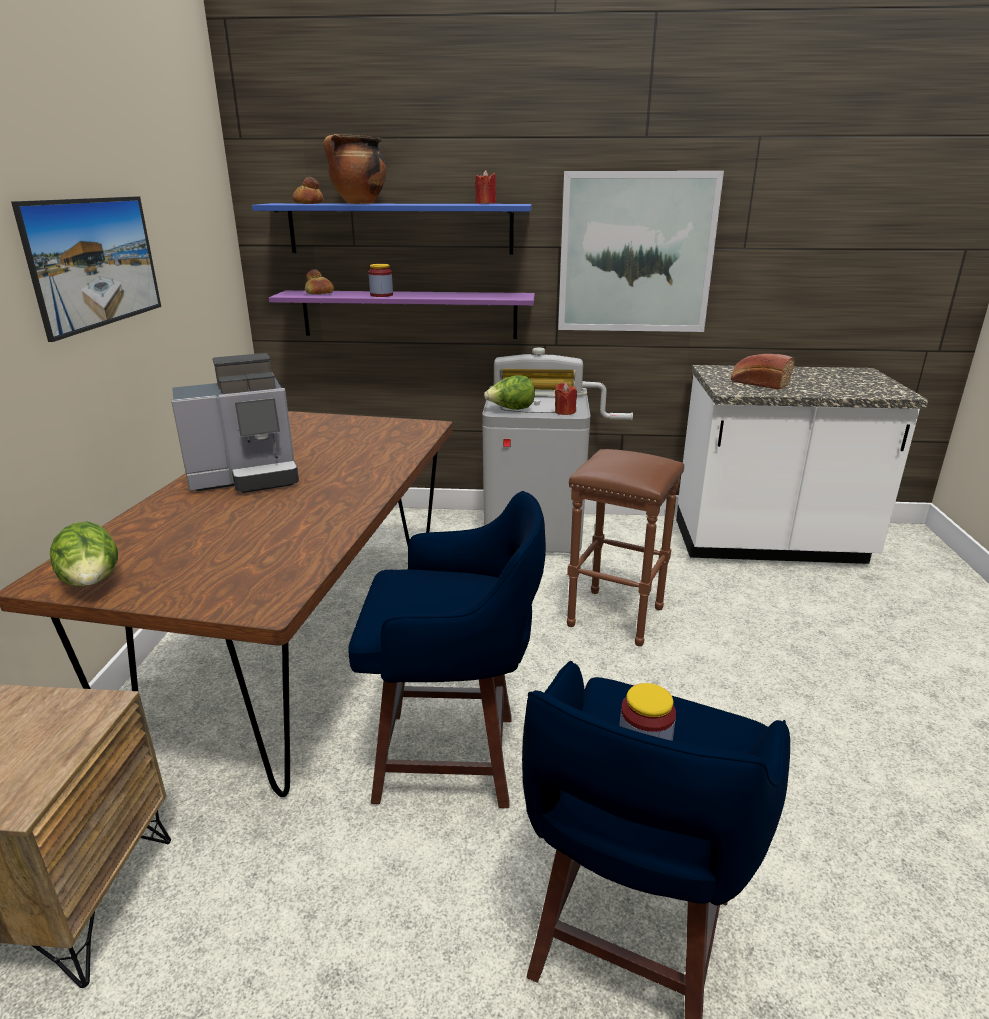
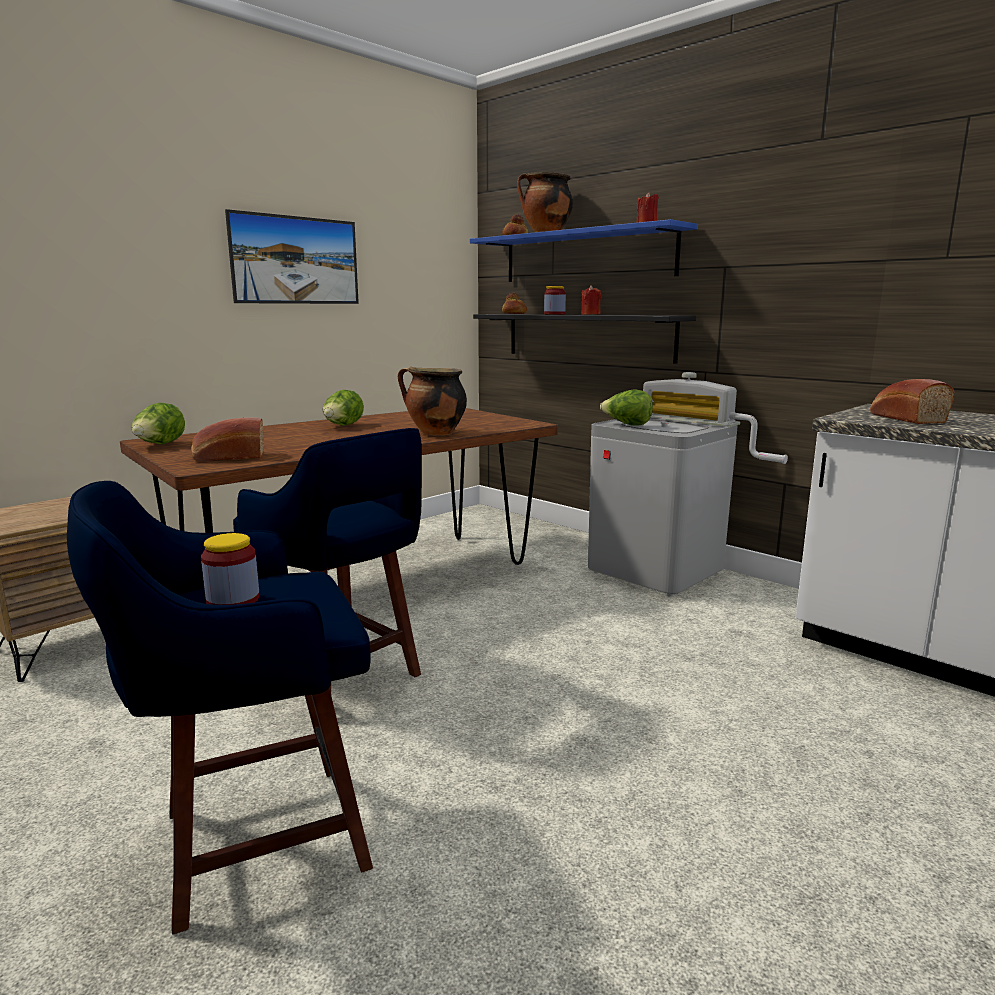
camera: 40 degrees right, 10 degrees down
(247, 478) = (343, 426): coffee machine -> lettuce
(252, 574) = (228, 457): none -> bread
(377, 465) = (434, 433): none -> cooking pot
(409, 314) = (587, 336): purple shelf -> black shelf
(565, 412) = (674, 432): red candle -> red candle (590, 314)
(617, 616) = (633, 650): brown stool -> none
(636, 253) = (804, 270): picture -> none

